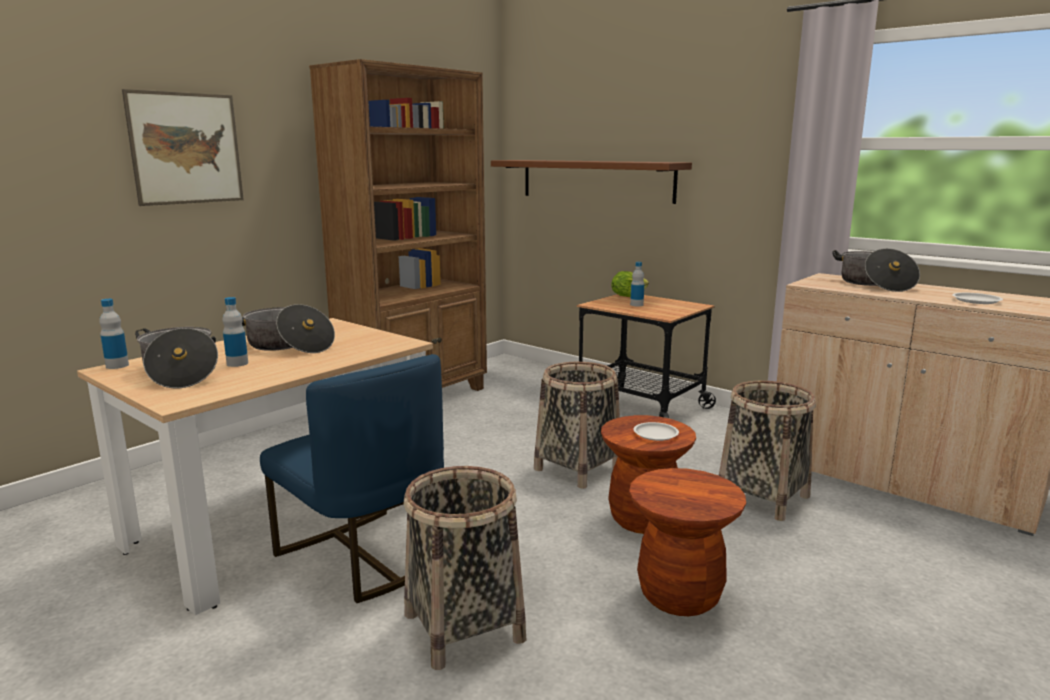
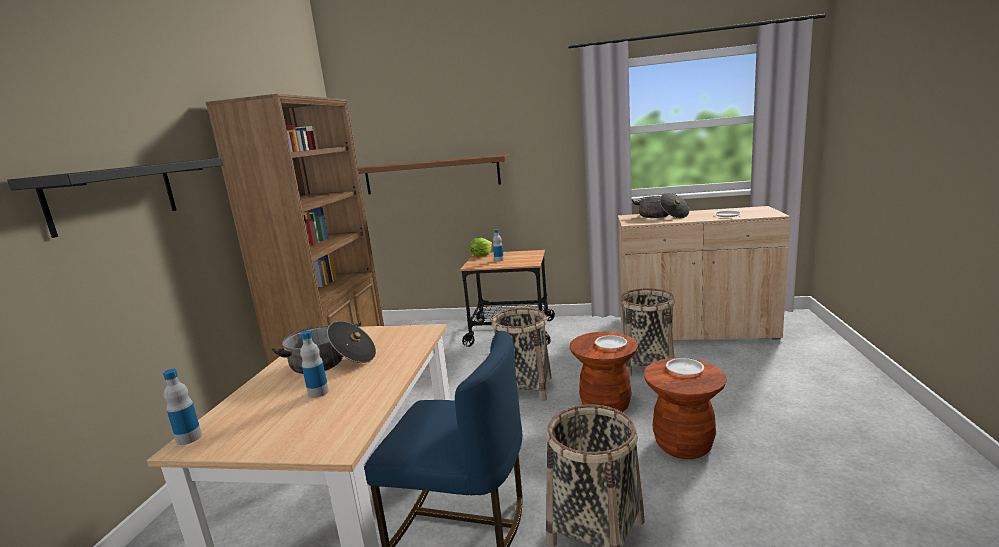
camera: 30 degrees left, 0 degrees up
(180, 373) = (280, 420): cooking pot -> none
(186, 148) = (113, 196): picture -> black shelf
(696, 487) = (684, 369): none -> white plate

